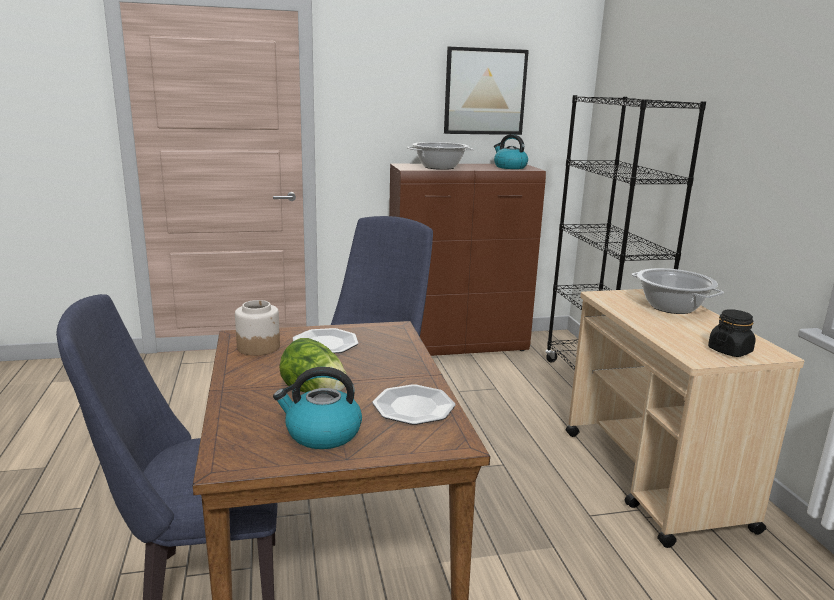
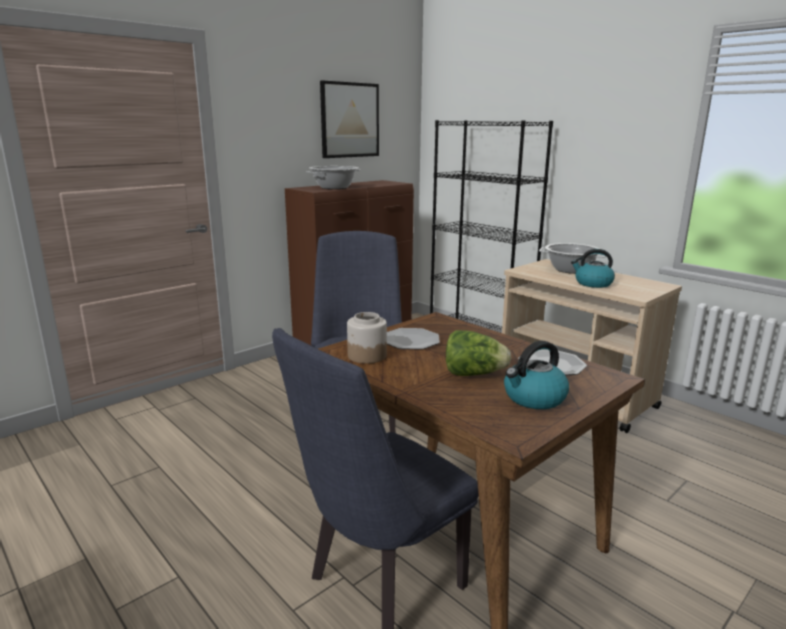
camera: 30 degrees left, 0 degrees up
(509, 167) = (382, 183): kettle -> kettle (592, 283)
(729, 351) = (643, 288): black jar -> none

